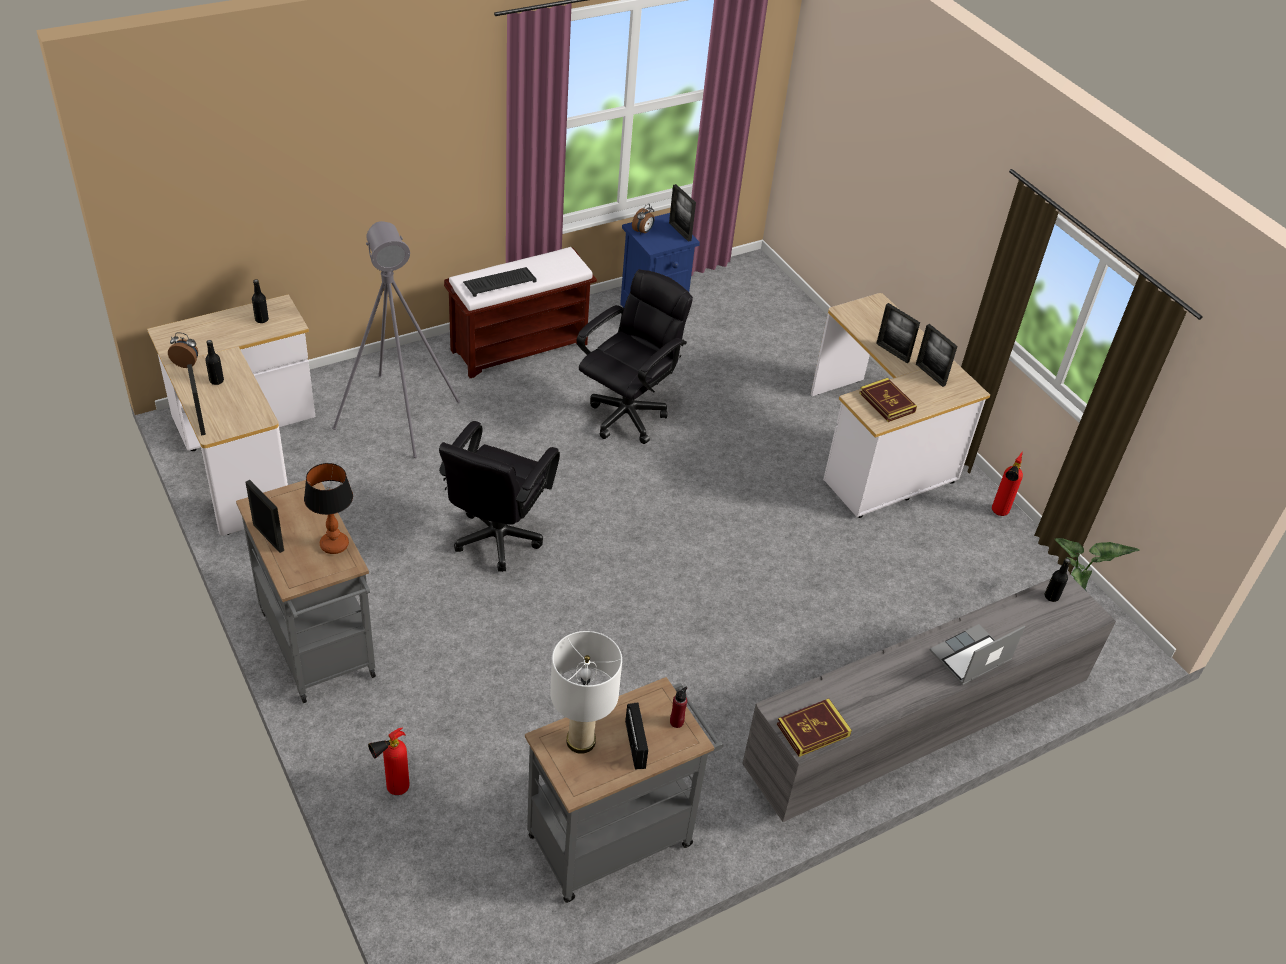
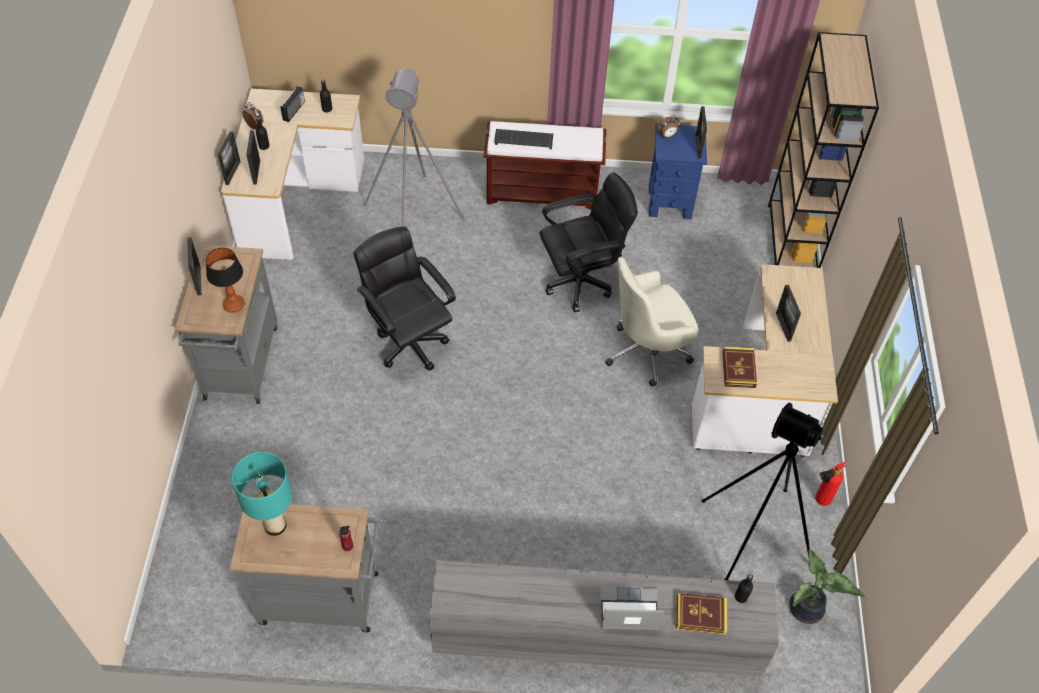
camera: 35 degrees right, 10 degrees up
(393, 790) = (214, 488): fire extinguisher -> none
(496, 544) = (408, 343): black office chair -> black office chair turned 90 degrees clockwise
(581, 741) = (275, 525): white table lamp -> turquoise table lamp
(636, 745) = (308, 547): radio -> radio (294, 111)
(743, 452) = (646, 352): none -> beige office chair
(792, 306) = (792, 241): none -> beige bookcase
(813, 730) = (460, 601): book -> book (701, 615)
(930, 374) = (799, 360): picture frame -> picture frame (256, 172)
(970, 567) = (755, 534): none -> black floor lamp

